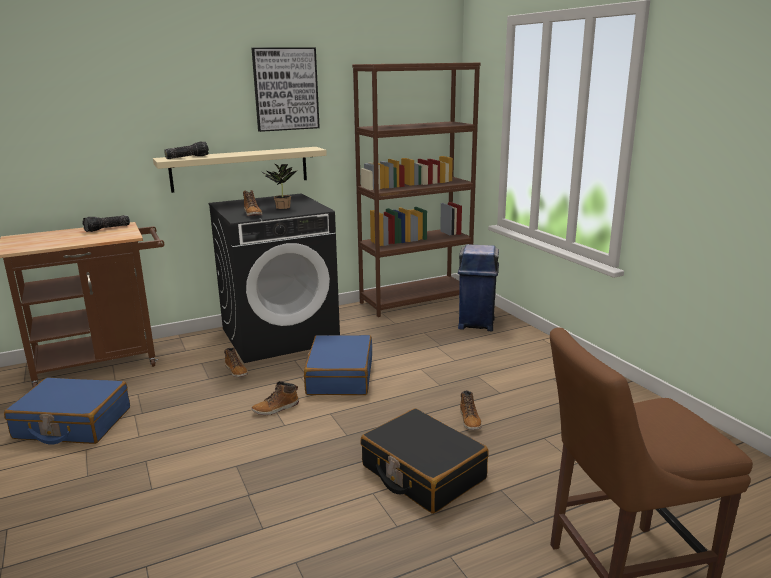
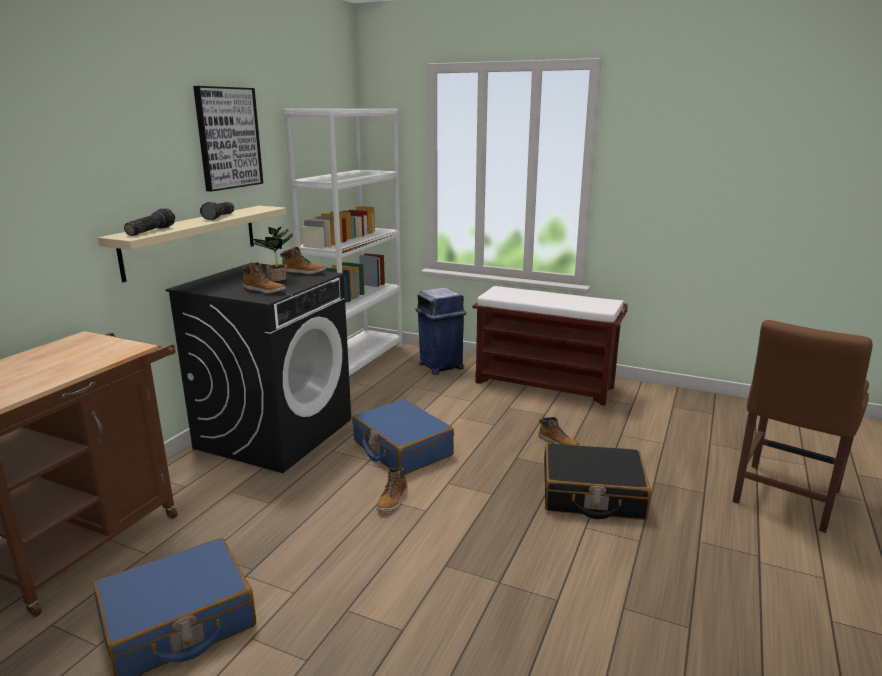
camera: 40 degrees left, 0 degrees up
(107, 229) = (69, 347): flashlight -> flashlight (220, 217)
(236, 371) = (289, 483): boot -> boot (304, 272)
(416, 300) = (357, 361): brown bookcase -> white bookcase
(548, 368) = (545, 384): none -> brown bench

